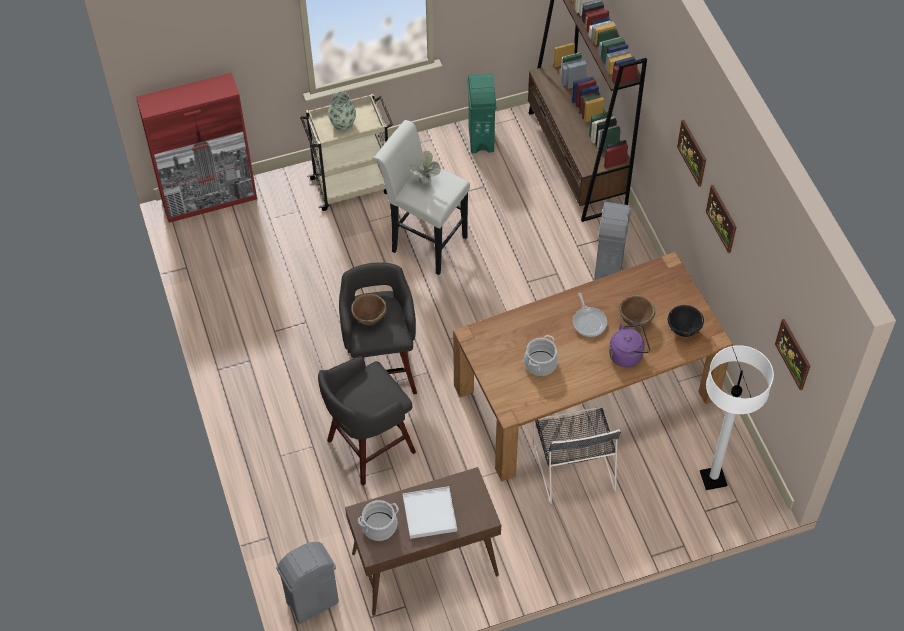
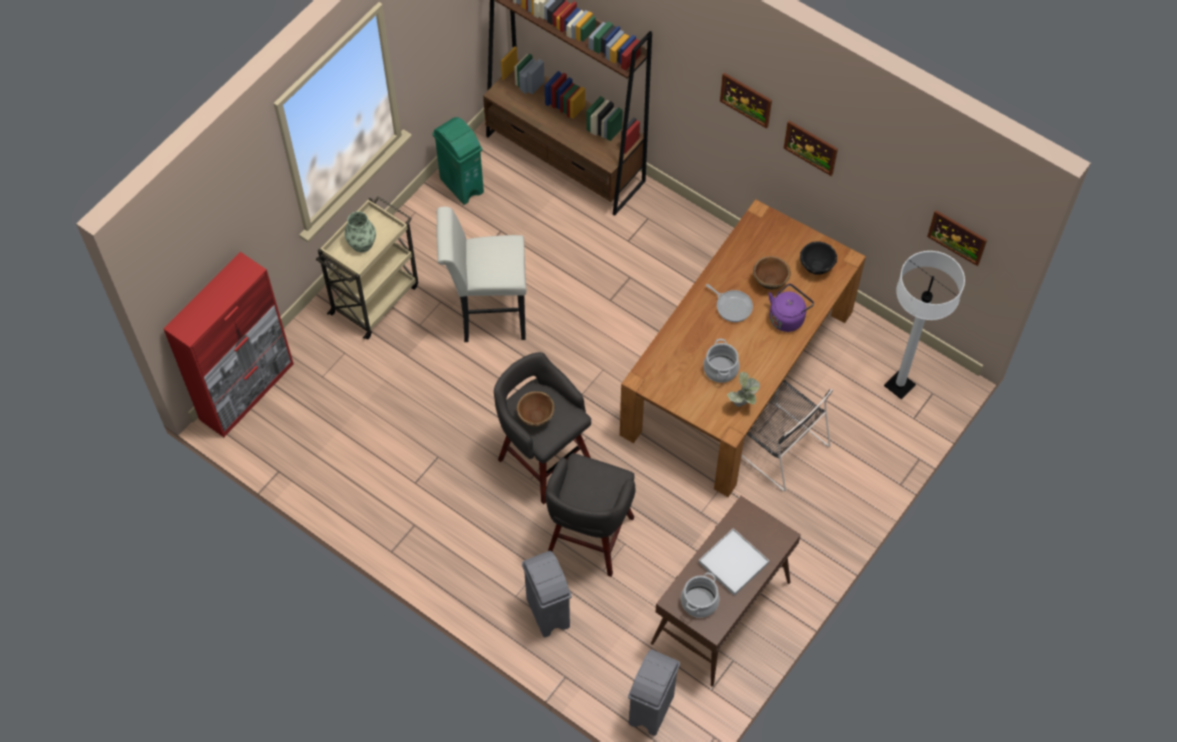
camera: 35 degrees left, 5 degrees up
(425, 183) = (486, 259): potted plant -> potted plant (743, 403)
(609, 267) = (670, 245): grey trash can -> grey trash can (548, 612)

